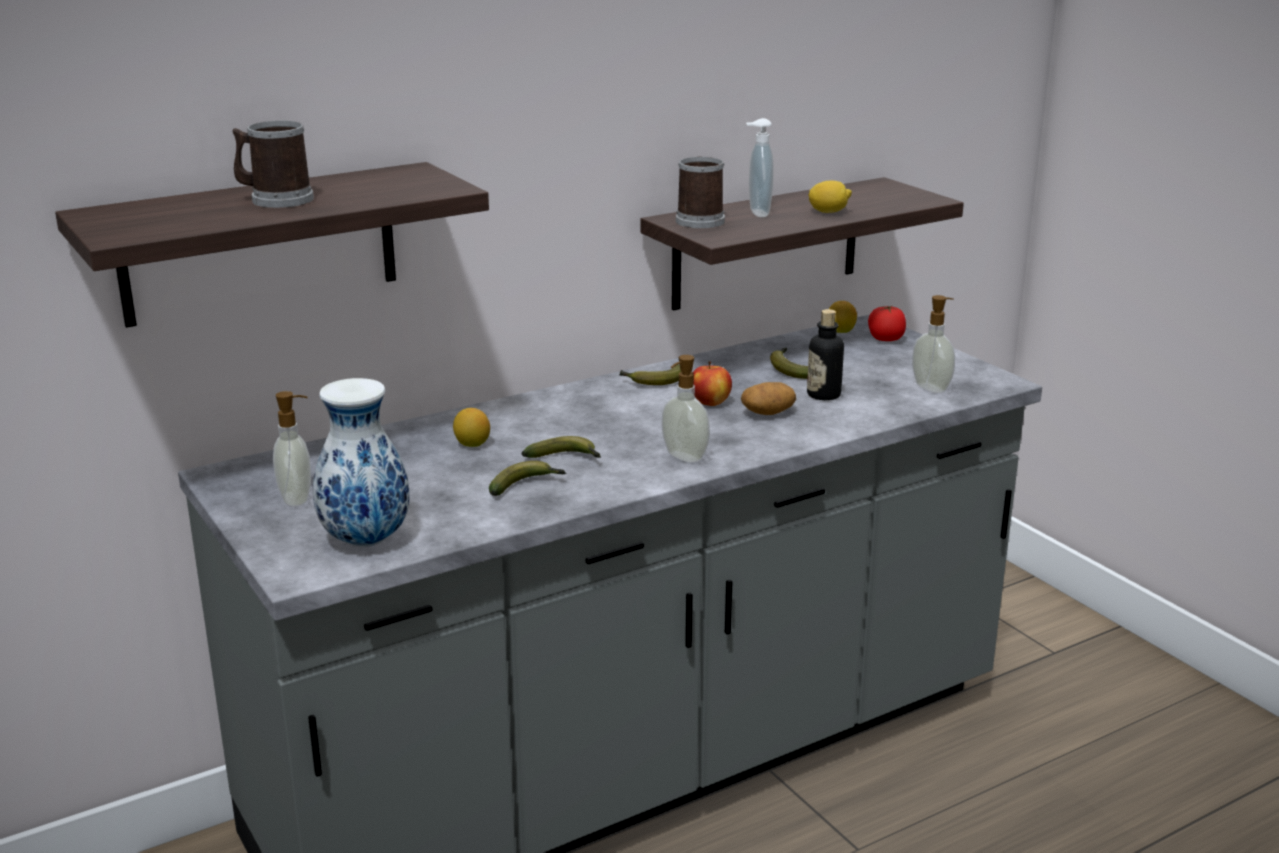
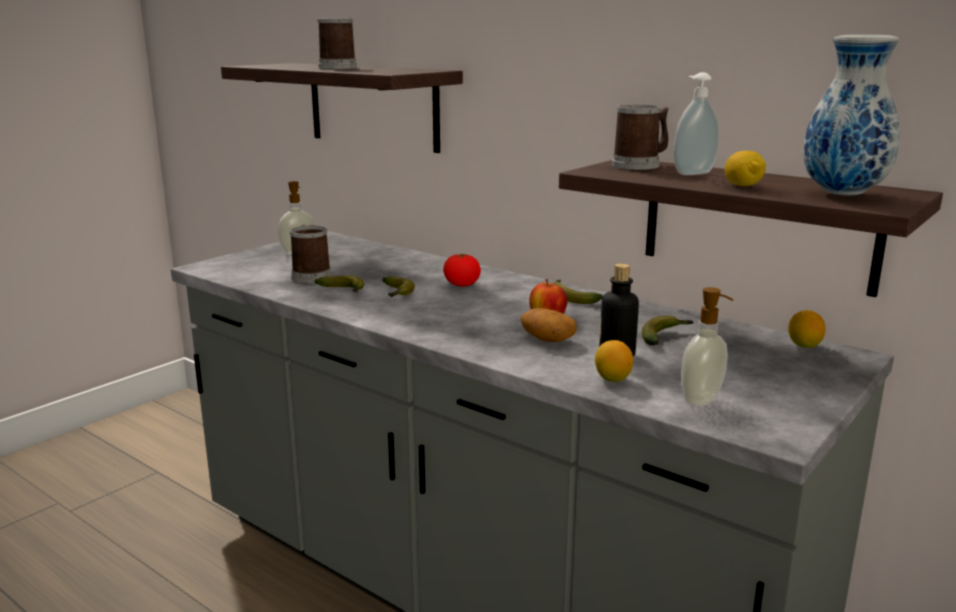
camera: 70 degrees right, 5 degrees down
(365, 541) = (247, 271): vase -> vase (841, 194)
(435, 500) = (310, 276): none -> mug
(472, 444) = (402, 271): lemon -> lemon (612, 379)
(683, 457) = (425, 323): soap dispenser -> none
(886, 339) = (817, 366): tomato -> tomato (461, 284)

